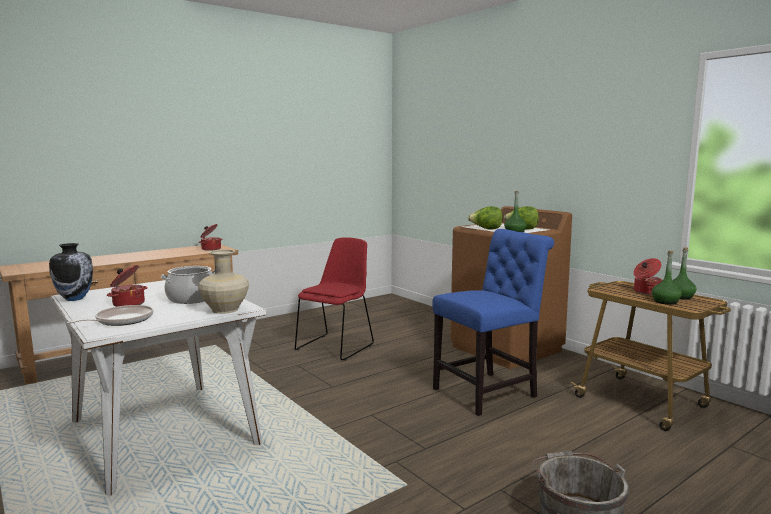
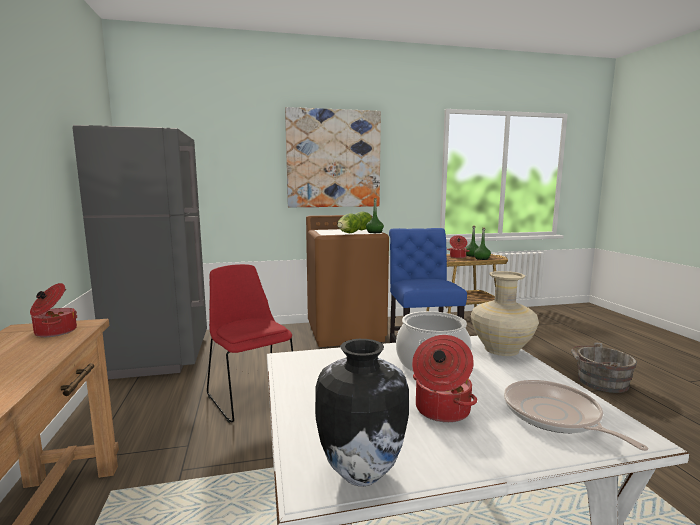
camera: 65 degrees left, 0 degrees up
(368, 309) = (162, 355): none -> grey fridge
(541, 140) = (333, 159): none -> picture

